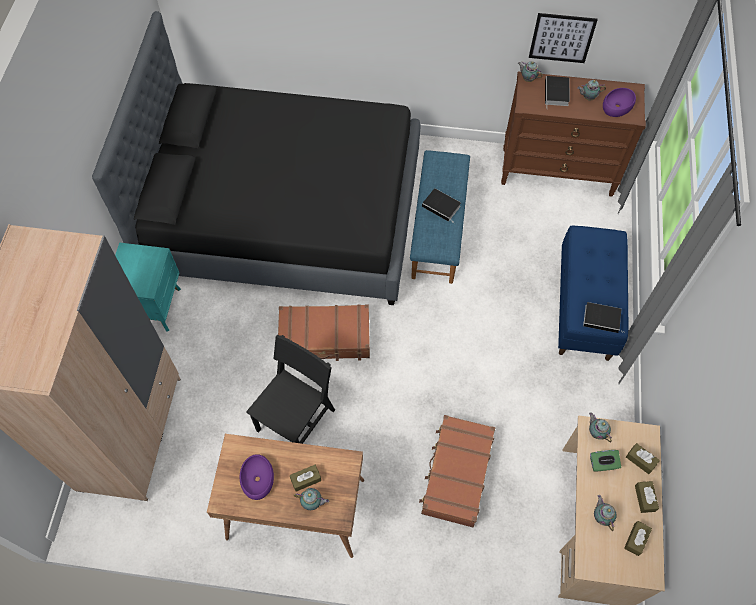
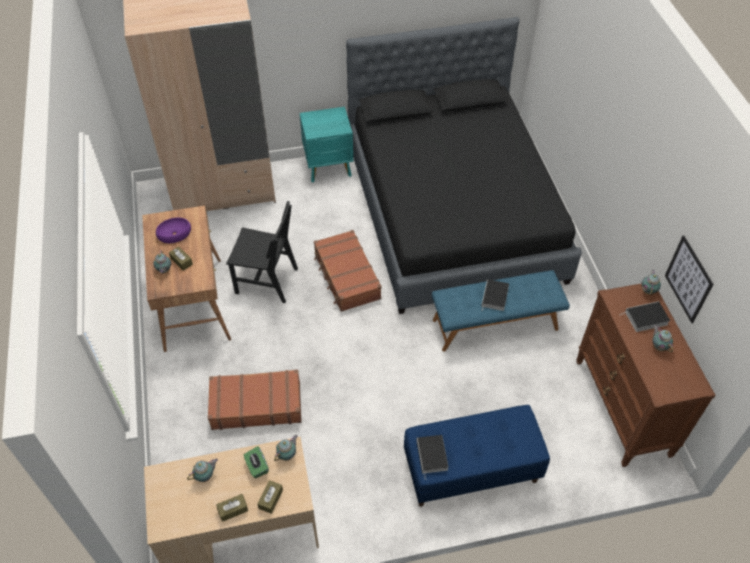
camera: 70 degrees right, 10 degrees down
(617, 106) = (665, 375): purple bowl -> none
(636, 539) = (190, 510): brown tissue box -> none

